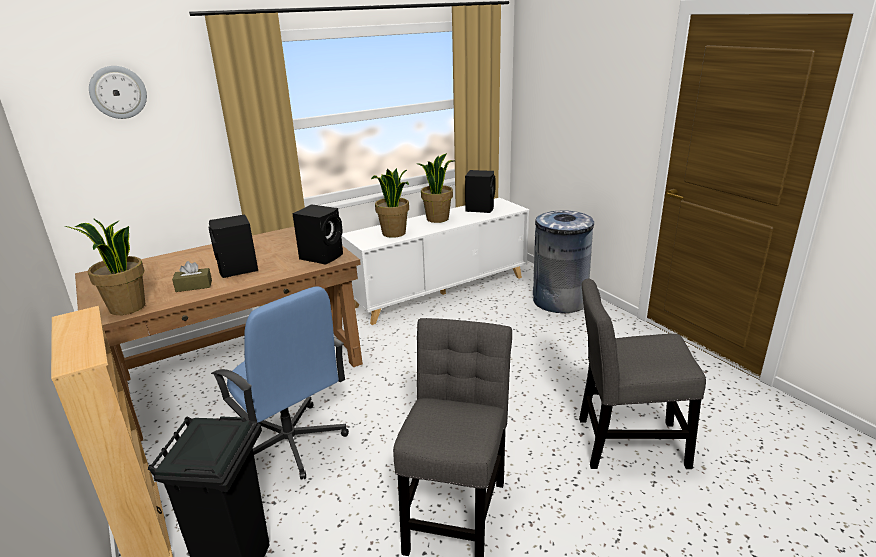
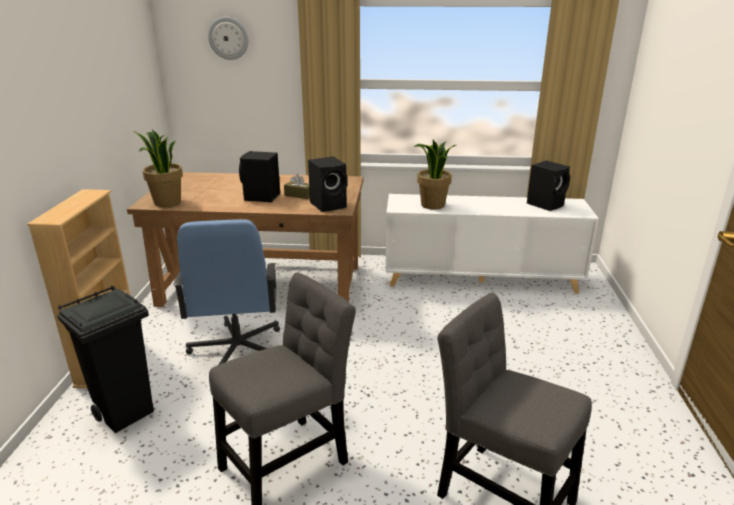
camera: 35 degrees right, 0 degrees up
(194, 286) = (220, 200): brown tissue box -> brown tissue box (299, 195)
(437, 218) = (490, 203): potted plant -> none
(559, 301) = (594, 330): grey trash can -> none

